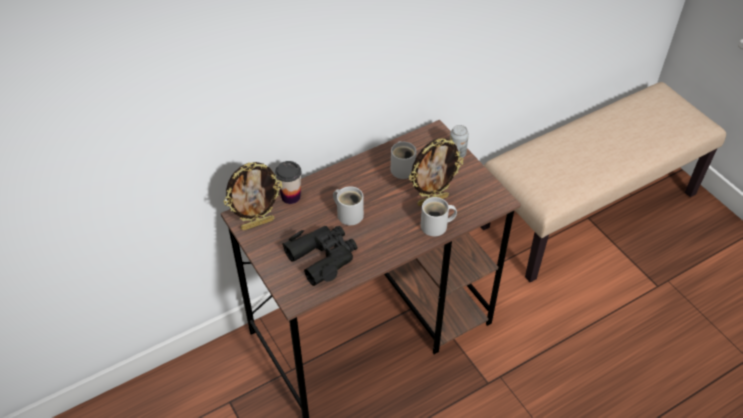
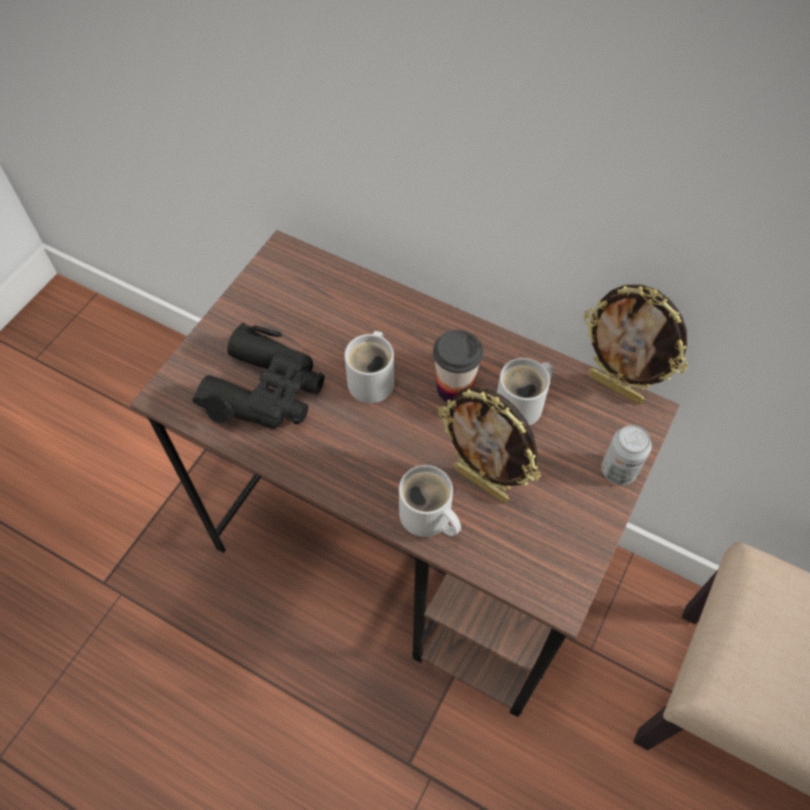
camera: 60 degrees right, 10 degrees up
(257, 224) = (281, 279): picture frame -> picture frame (616, 387)
(291, 196) = (358, 291): cup -> cup (454, 389)

